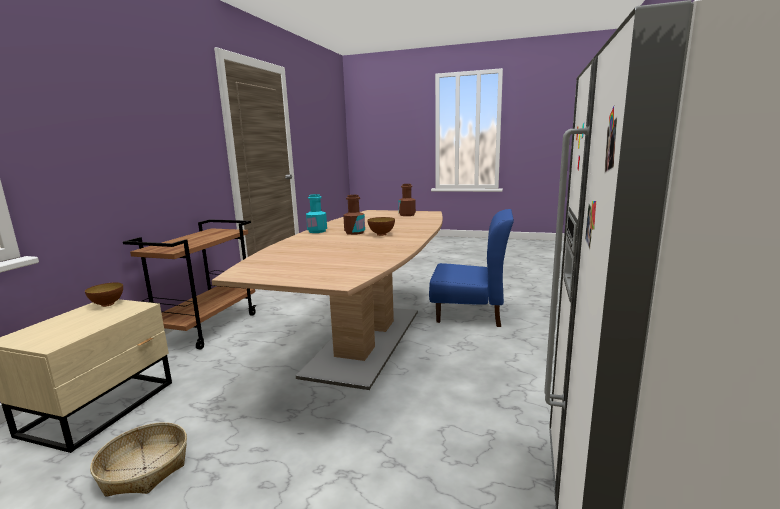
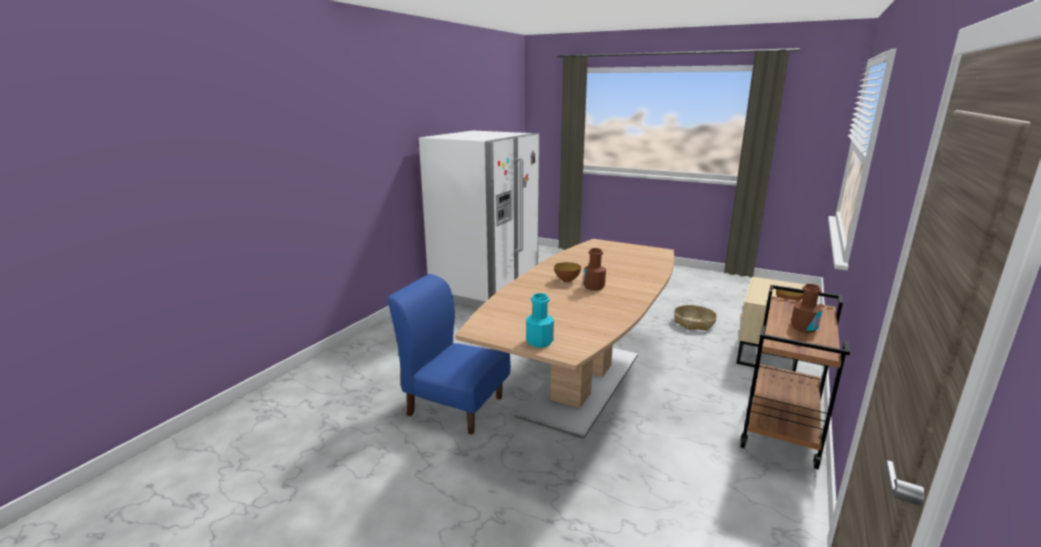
camera: 170 degrees left, 5 degrees up
(317, 231) = (636, 295): turquoise bottle -> turquoise bottle (539, 342)
(407, 215) = (517, 326): brown bottle -> brown bottle (803, 328)

